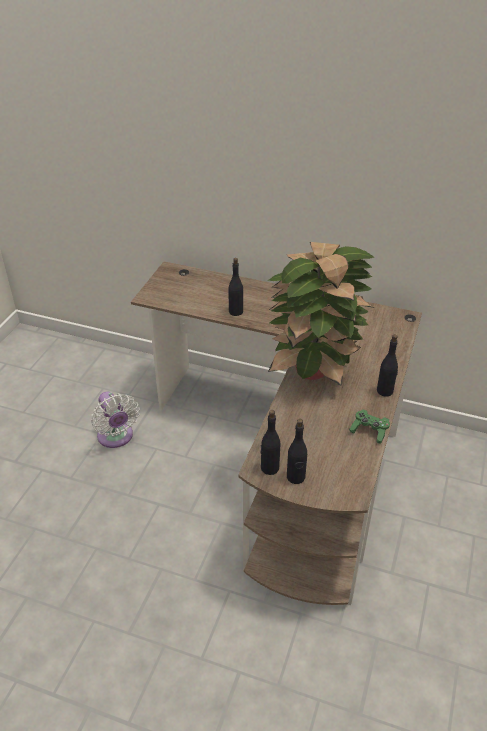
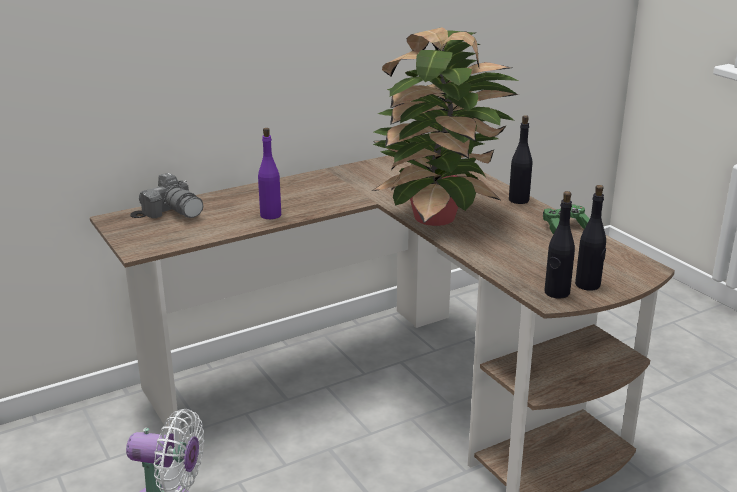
camera: 50 degrees left, 15 degrees down
(199, 280) = (174, 211): none -> camera
(236, 311) = (270, 215): black bottle -> purple bottle

